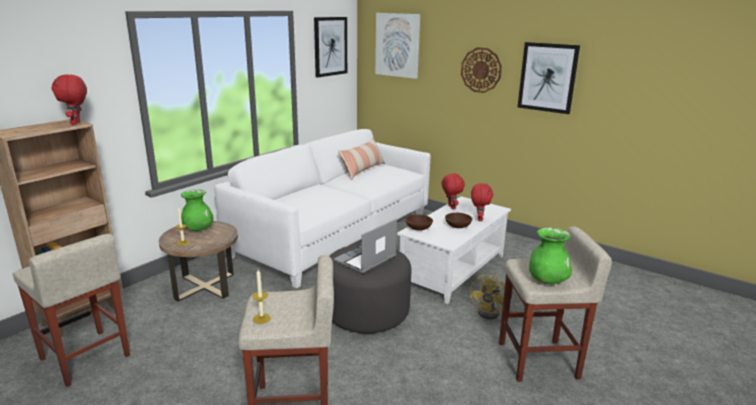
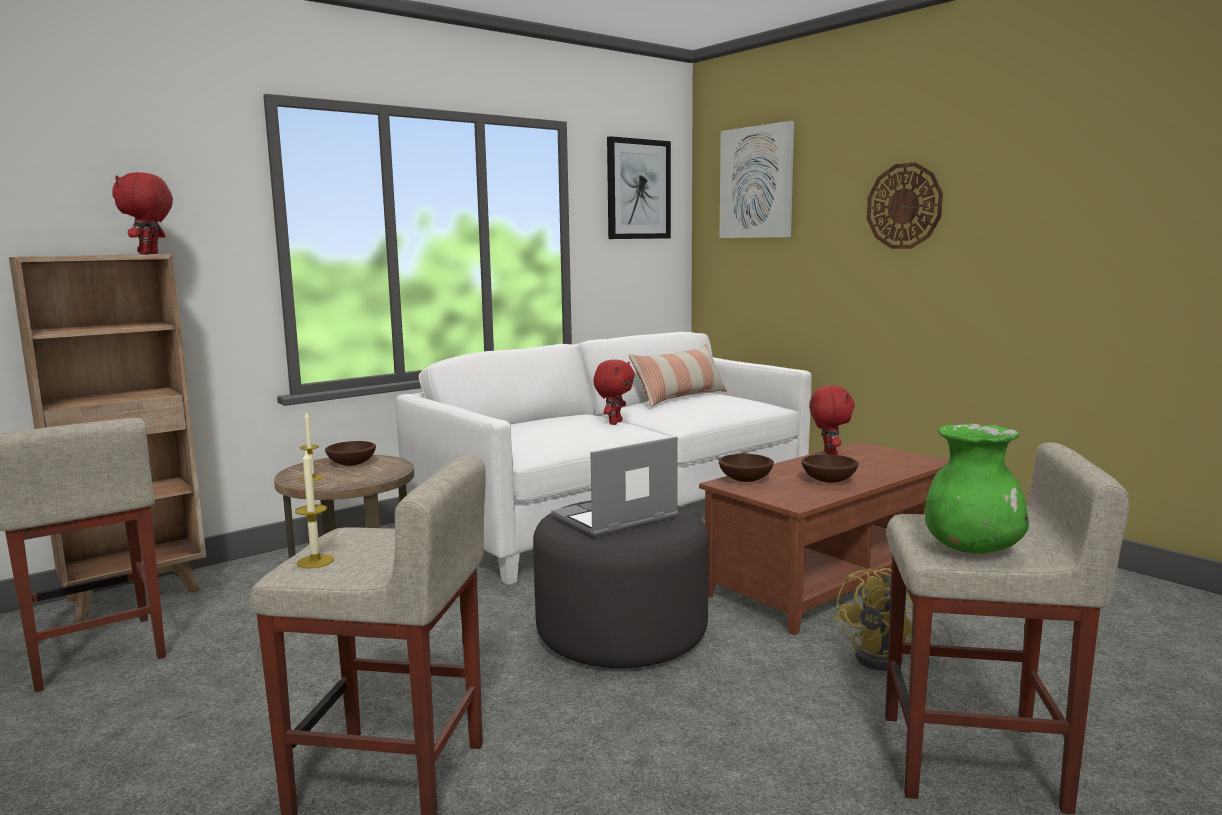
camera: 15 degrees right, 10 degrees down
(198, 229) = (351, 464): green vase -> brown bowl
(452, 269) = (827, 579): white coffee table -> brown coffee table
(479, 219) = (879, 472): red plush toy -> red plush toy (614, 422)
(547, 77) = (1035, 202): picture -> none

